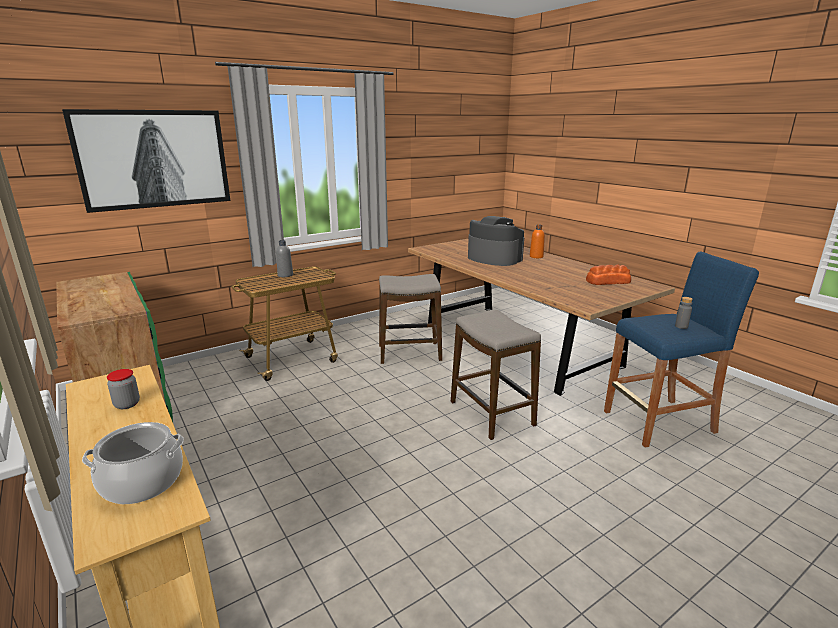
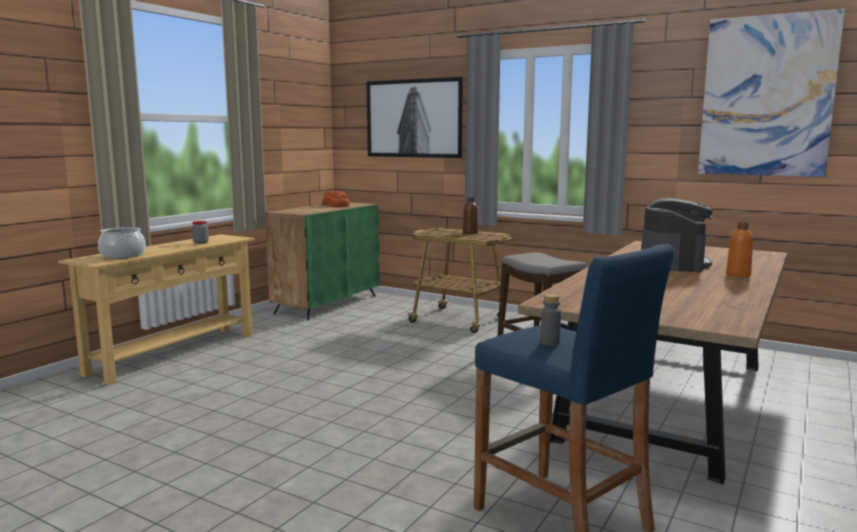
camera: 65 degrees right, 10 degrees down
(285, 275) = (470, 233): grey bottle -> brown bottle
(455, 136) = (767, 96): none -> picture
(491, 414) = (454, 409): stool -> none
(607, 281) = (691, 306): bread -> bread (335, 205)

